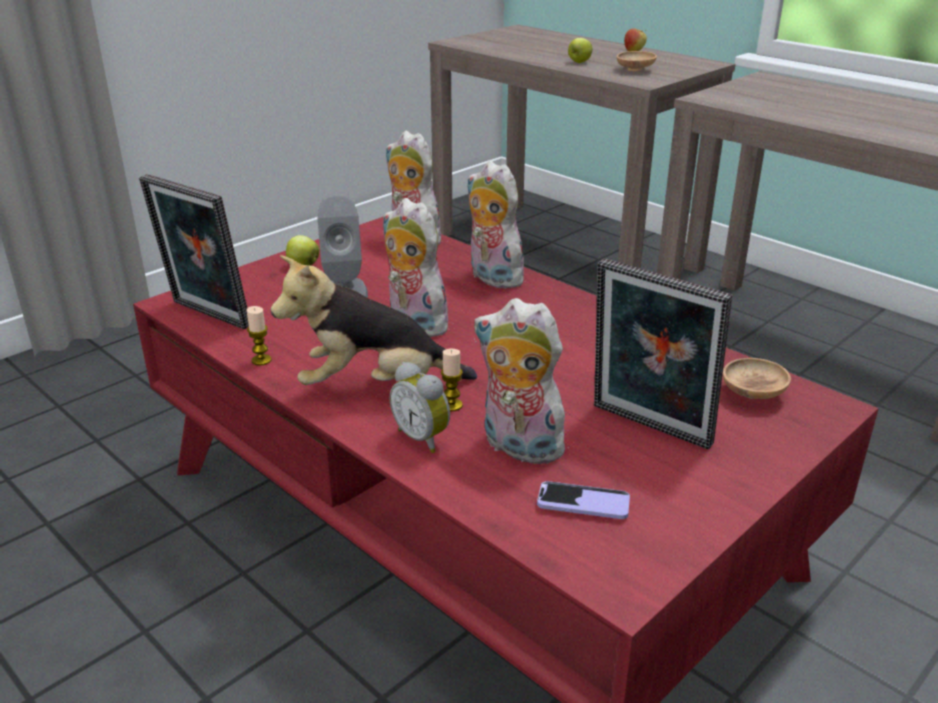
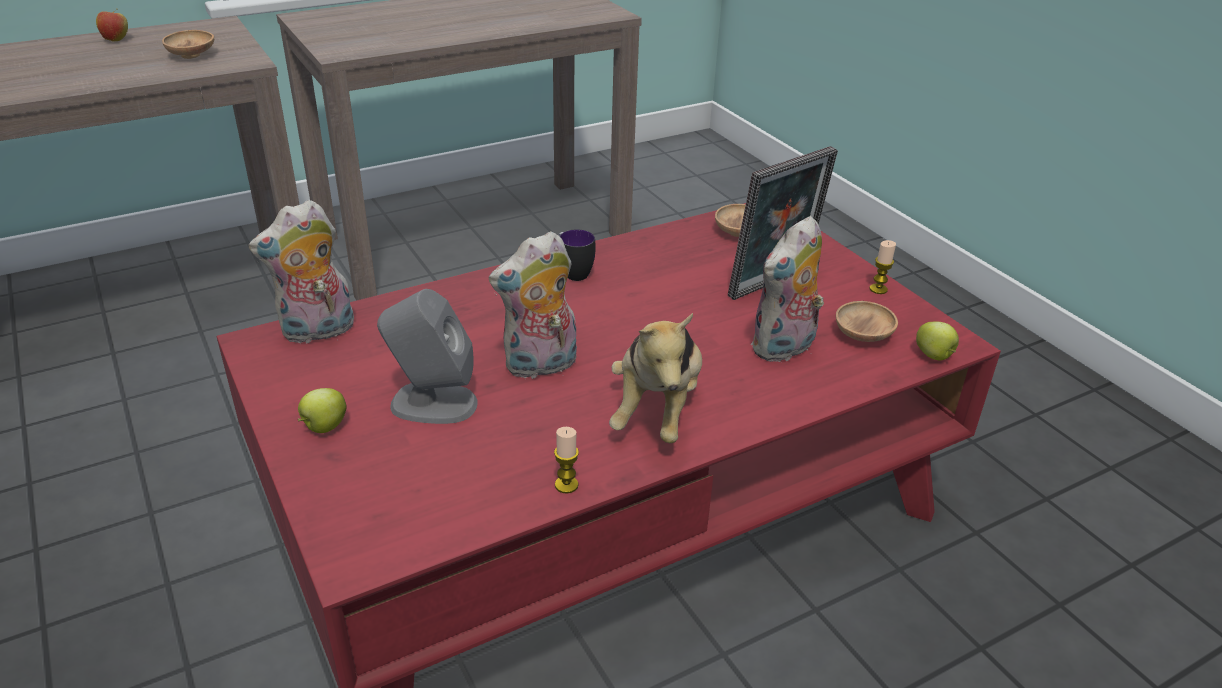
camera: 75 degrees left, 5 degrees up
(206, 316) = (420, 527): picture frame -> none
(423, 438) = (758, 394): alarm clock -> none
(452, 405) = (709, 370): candle -> candle (878, 289)
(491, 278) = (464, 300): plush toy -> none
(576, 314) = (573, 272): none -> mug
(579, 62) = (112, 71): apple -> apple (934, 356)
(583, 503) = (863, 335): phone -> brown bowl

